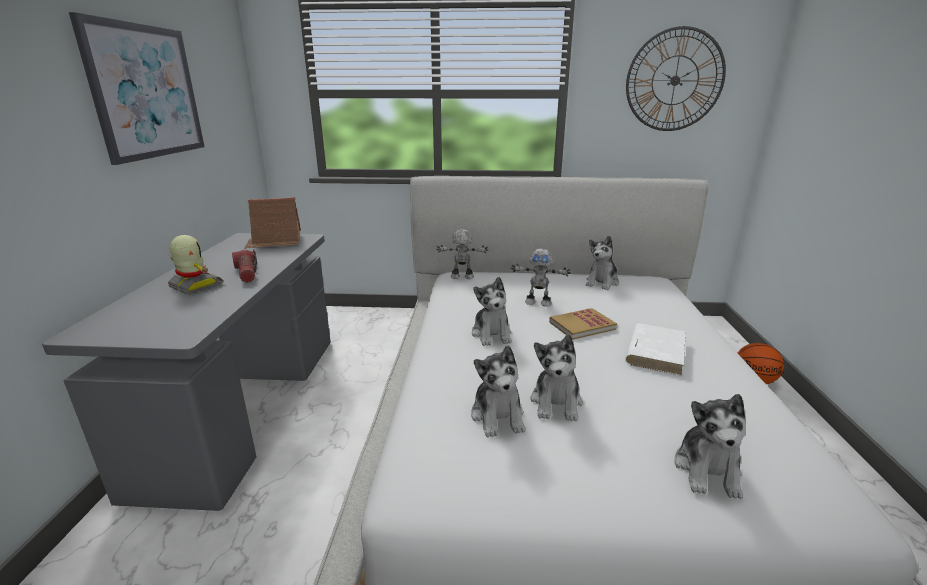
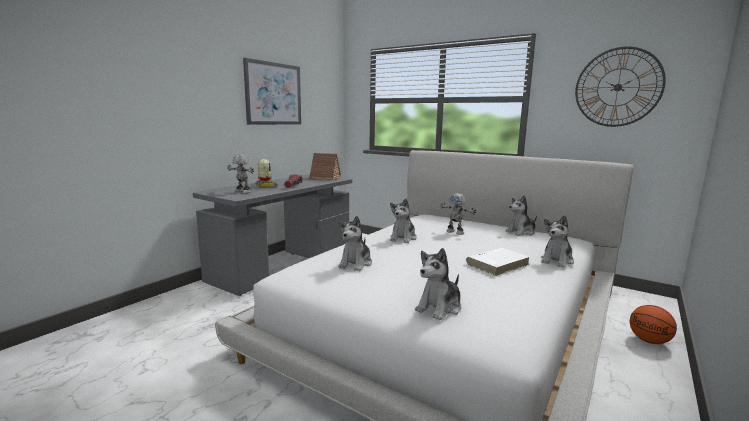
camera: 30 degrees right, 10 degrees down
(462, 277) = (425, 215): toy robot -> toy robot (242, 192)
(556, 402) = (395, 267): plush toy -> plush toy (557, 260)
(582, 326) = (466, 245): book -> none

